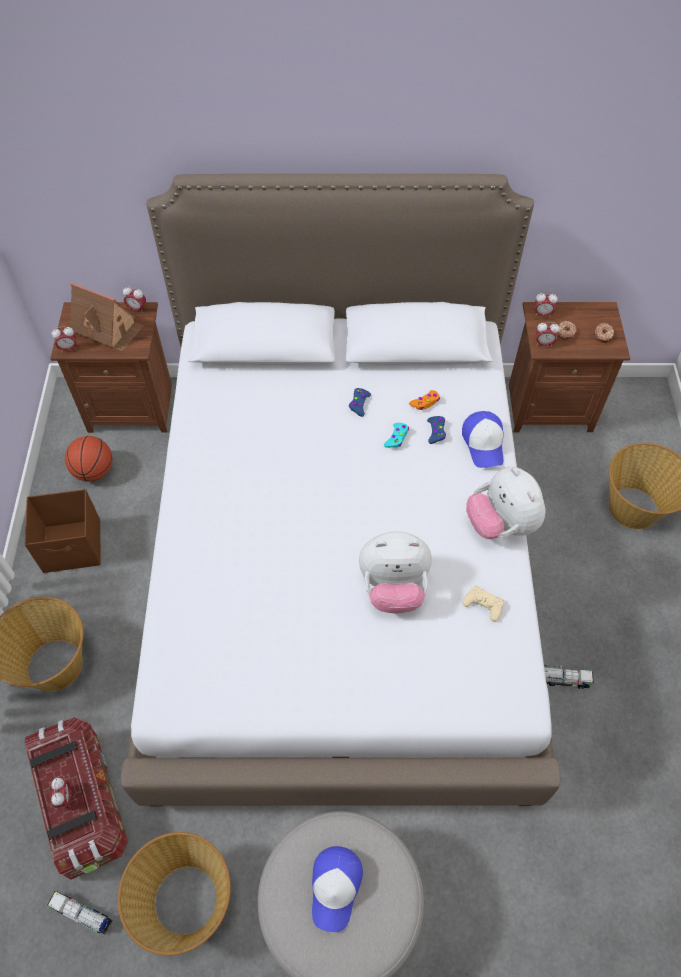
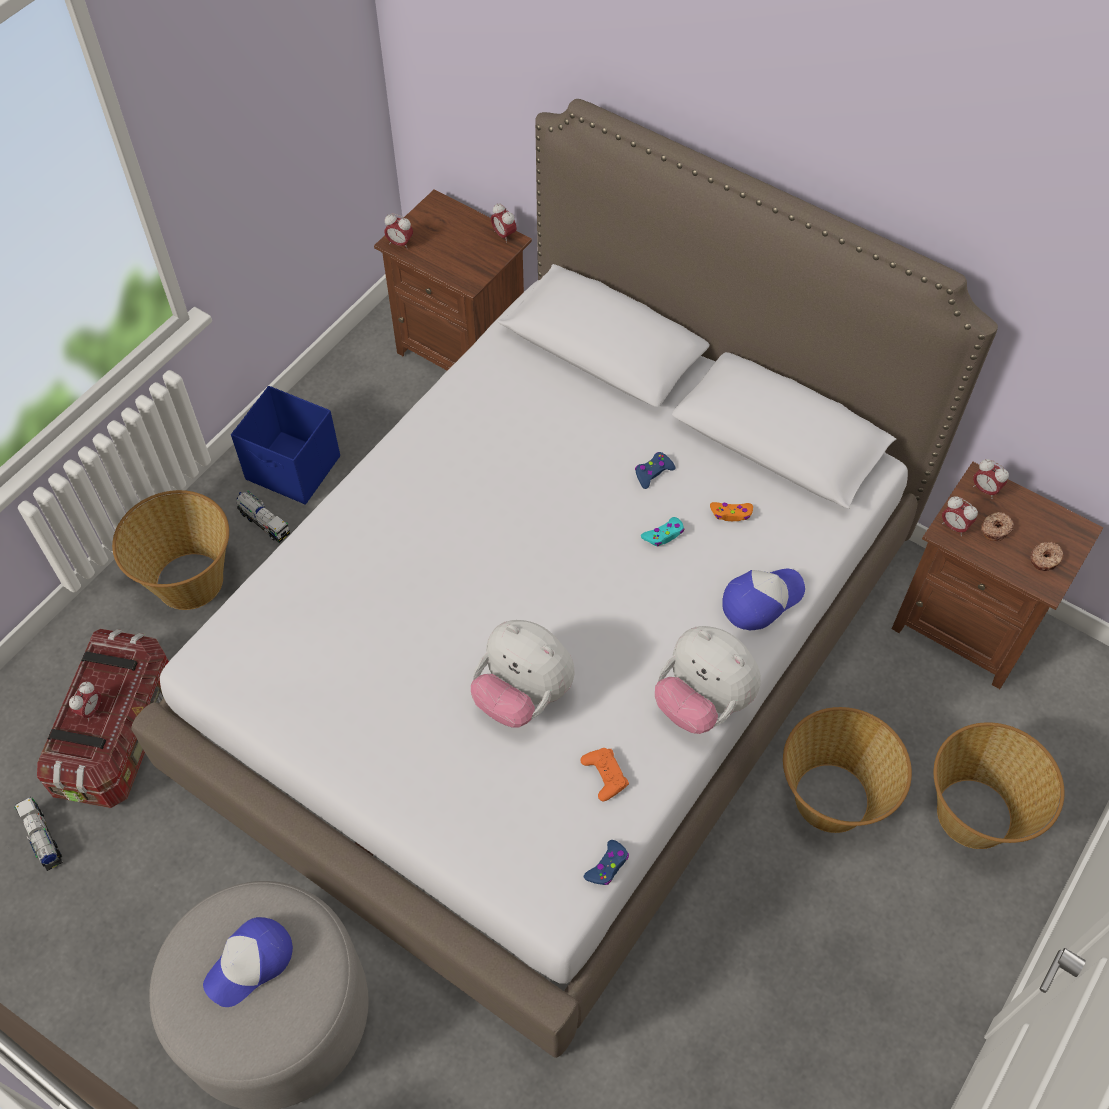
camera: 35 degrees right, 0 degrees up
(73, 546) = (294, 469): brown storage box -> blue storage box
(94, 471) = (372, 400): basketball -> none
(108, 329) = (456, 242): toy house -> none
(186, 901) = (139, 895): basket -> basket (831, 799)
(436, 431) = (715, 554): blue game controller -> blue game controller (607, 866)
(483, 605) = (604, 775): beige game controller -> orange game controller
(484, 443) = (761, 600): cap -> cap turned 150 degrees counterclockwise
(501, 523) = (702, 701): plush toy -> plush toy turned 60 degrees counterclockwise
(561, 680) = (707, 950): toy truck -> toy truck (264, 523)

